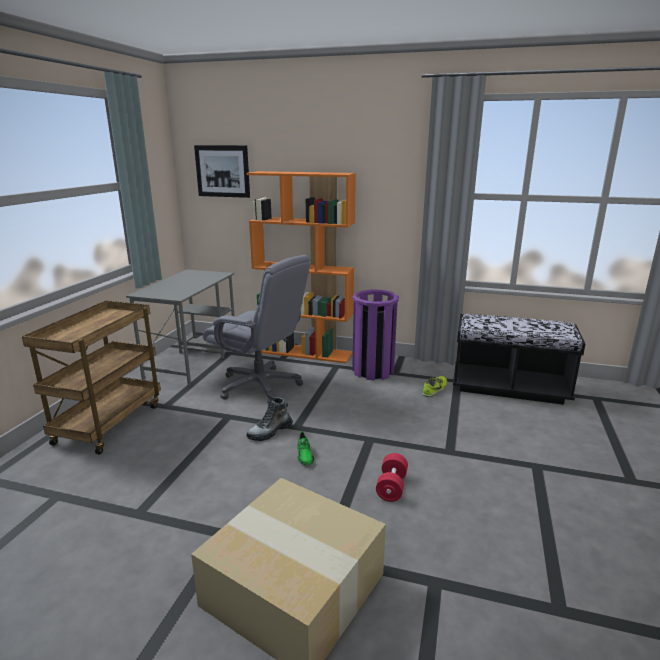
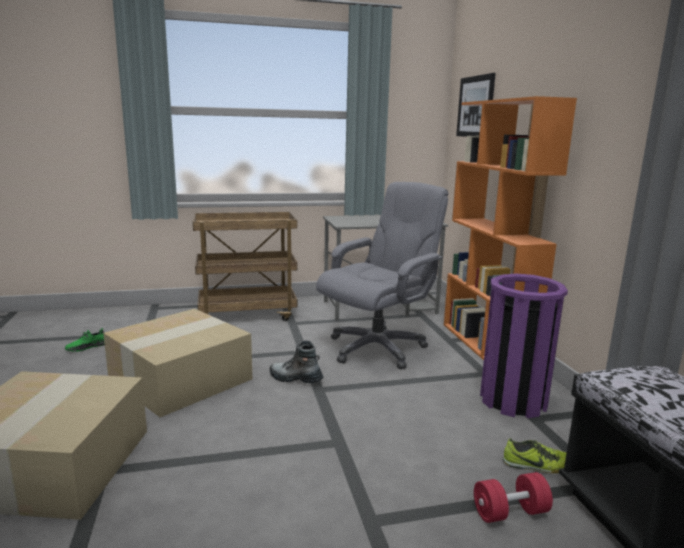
camera: 60 degrees right, 5 degrees down
(203, 488) = (181, 378): none -> cardboard box
(260, 386) = (377, 348): grey office chair -> grey office chair turned 135 degrees counterclockwise
(304, 455) = (269, 409): green shoe -> green shoe (87, 347)
(391, 487) = (247, 485): red dumbbell -> red dumbbell (510, 512)

